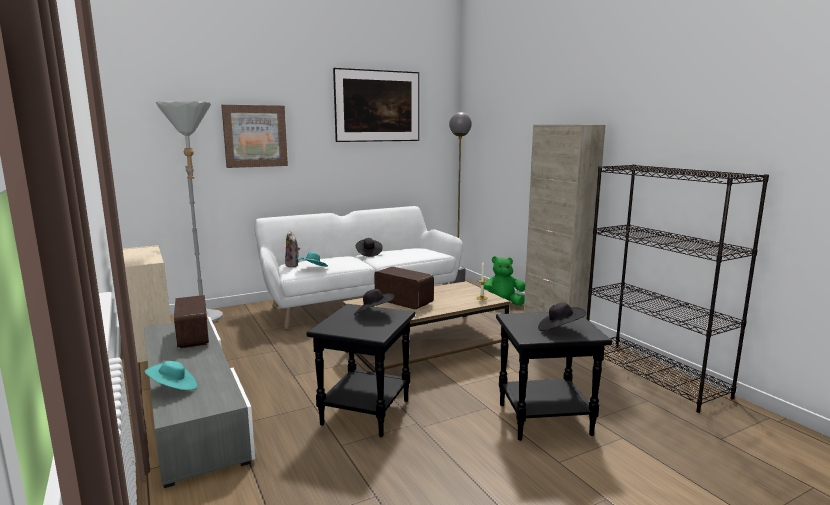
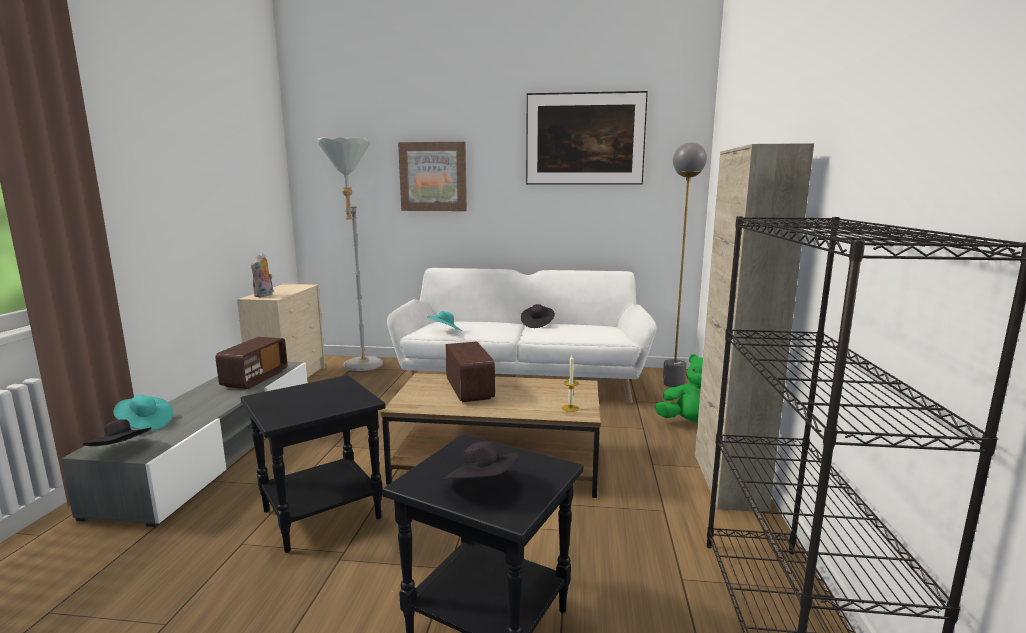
camera: 35 degrees right, 0 degrees up
(293, 265) = (439, 324): plush toy -> plush toy (264, 295)
(373, 314) = (338, 394): black hat -> black hat (121, 451)

